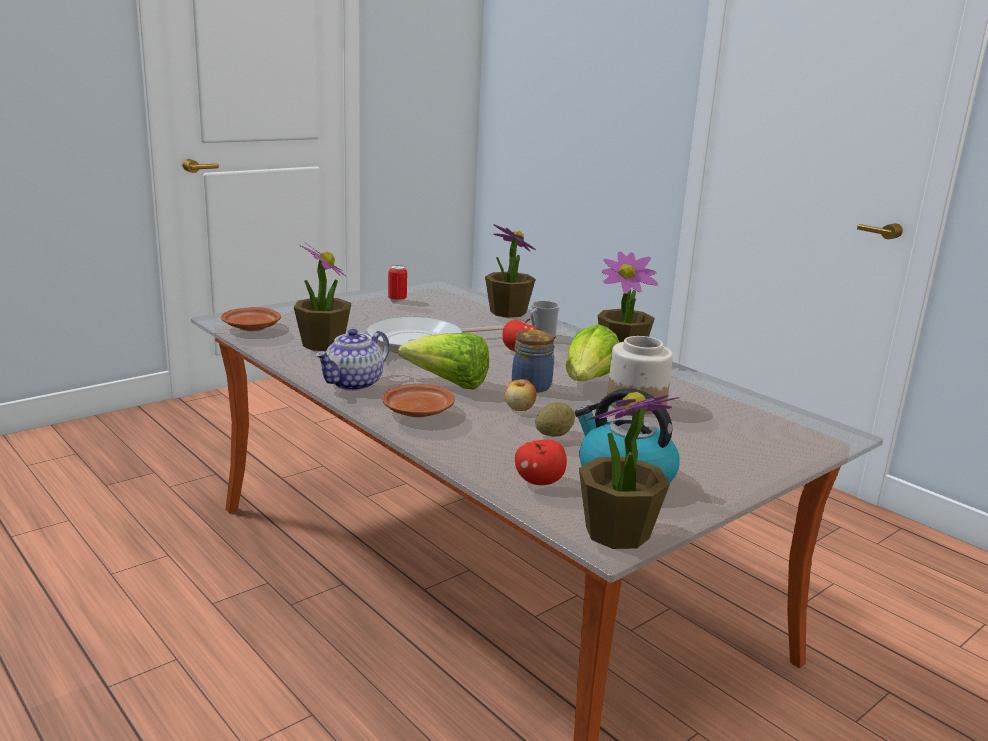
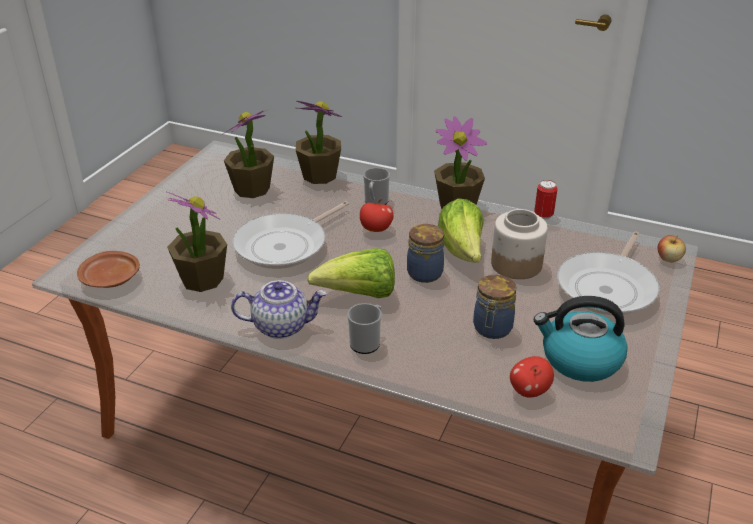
camera: 25 degrees left, 15 degrees up
(354, 384) = (281, 326): teapot -> teapot turned 105 degrees counterclockwise
(397, 300) = (209, 190): can -> can (543, 215)
(418, 411) = (367, 342): brown plate -> mug
(519, 408) = (440, 306): apple -> apple (668, 259)
(554, 435) = (492, 329): potato -> jar
(617, 533) = (624, 424): potted plant -> potted plant (252, 189)
(724, 440) = (608, 287): none -> frying pan

